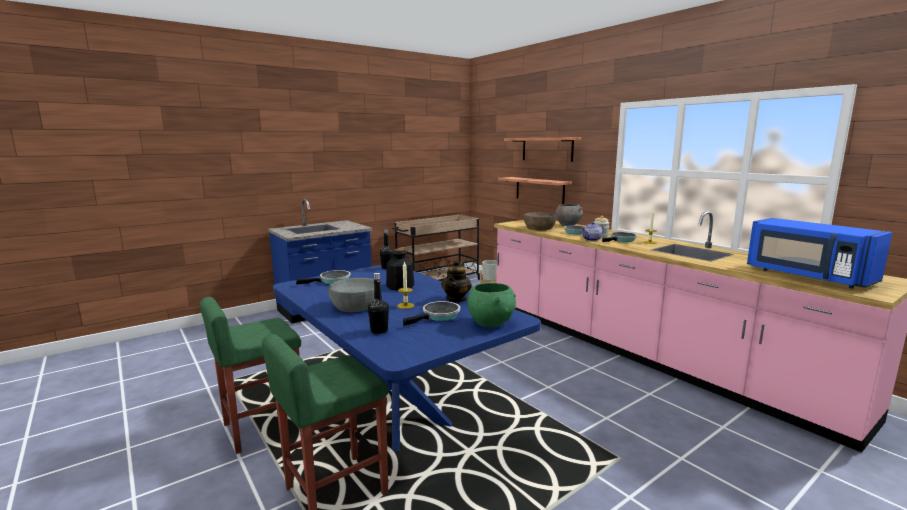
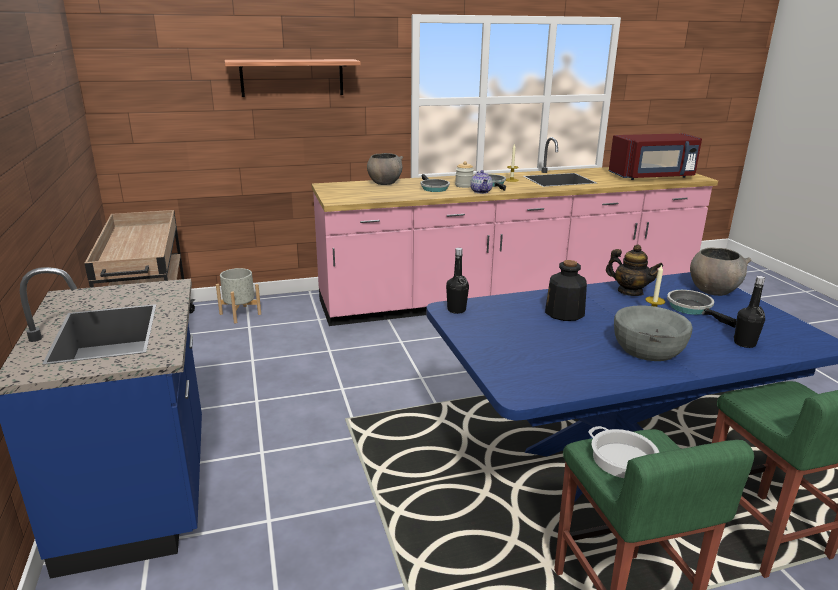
camera: 70 degrees left, 10 degrees up
(260, 327) = (624, 460): none -> cooking pot
(332, 281) = (513, 355): frying pan -> none
(491, 323) = (713, 290): green bowl -> grey bowl
(539, 190) = (284, 142): shelf -> none
(539, 228) = (389, 195): brown bowl -> none
(807, 276) = (653, 177): blue microwave -> red microwave

